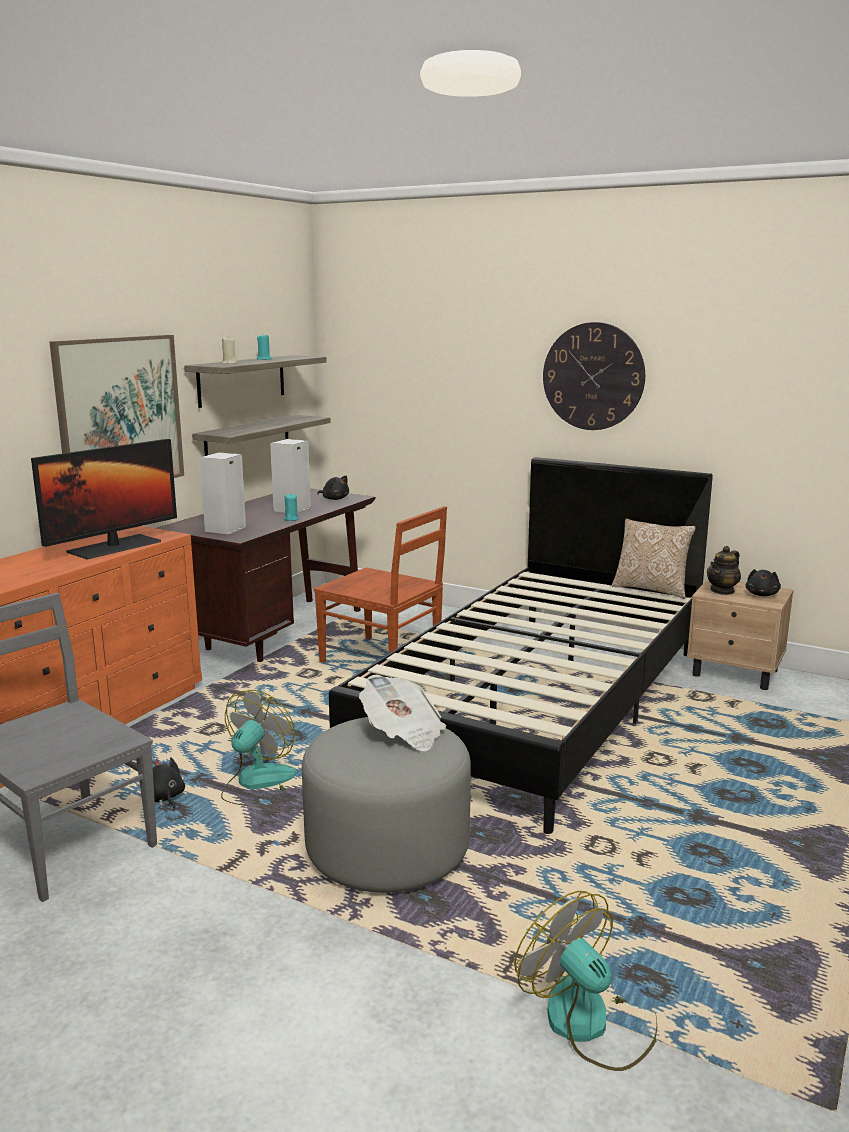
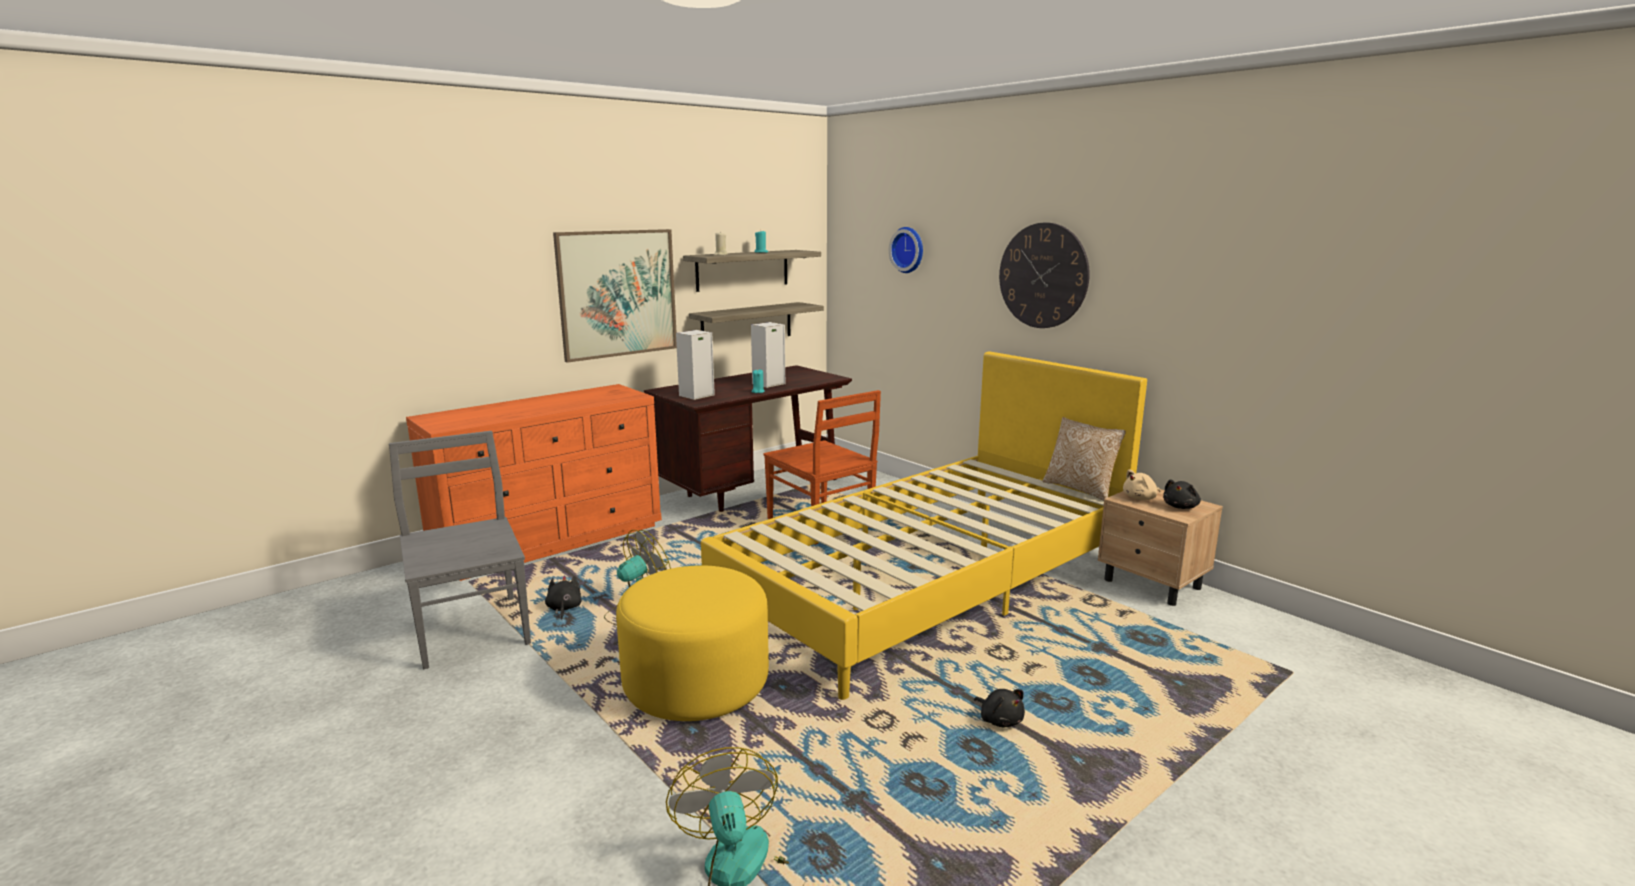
camera: 20 degrees right, 0 degrees up
(114, 547) = (586, 401): monitor -> none
(334, 499) = (814, 378): black plush toy -> black plush toy (1000, 720)
(388, 849) = (696, 683): grey ottoman -> yellow ottoman
(403, 733) = (714, 583): newspaper -> none
(428, 352) = (908, 250): none -> wall clock
(539, 704) = (929, 583): black bed -> yellow bed
(722, 591) = (1140, 498): teapot -> beige plush toy

